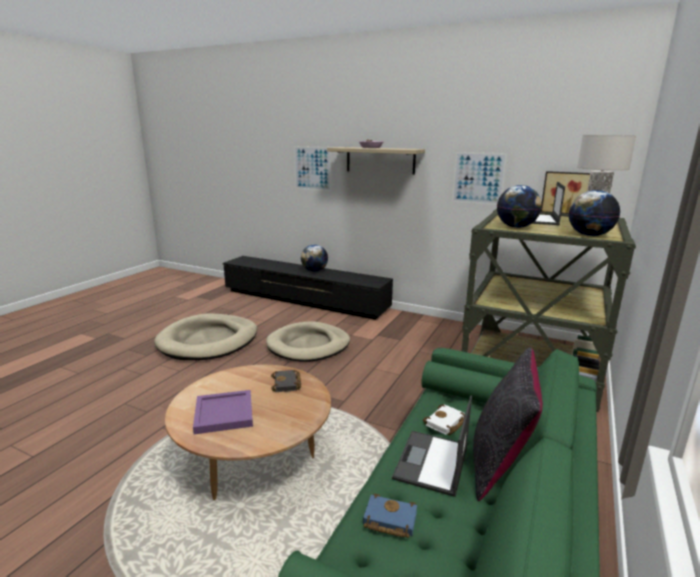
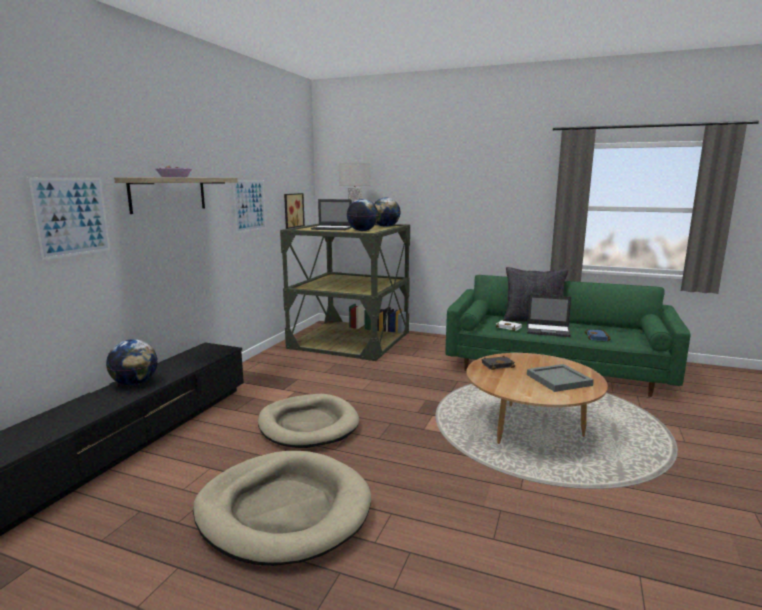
camera: 95 degrees left, 5 degrees down
(225, 413) = (557, 380): purple tray -> grey tray

